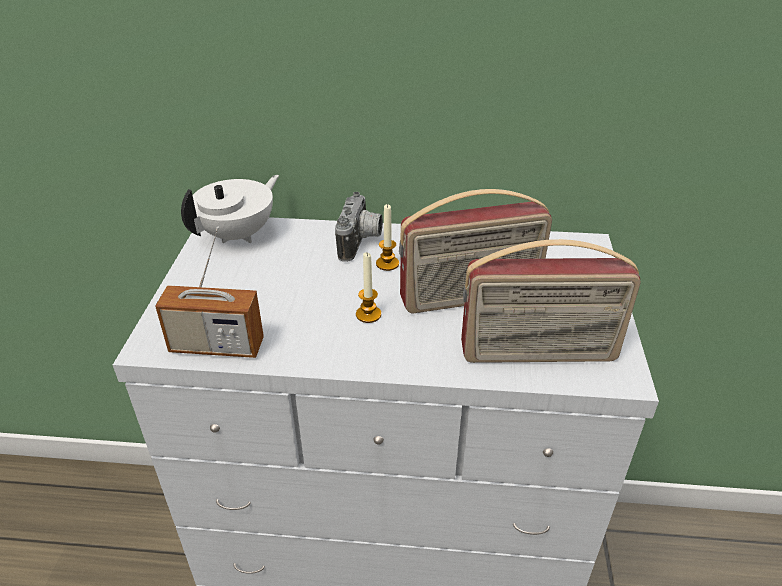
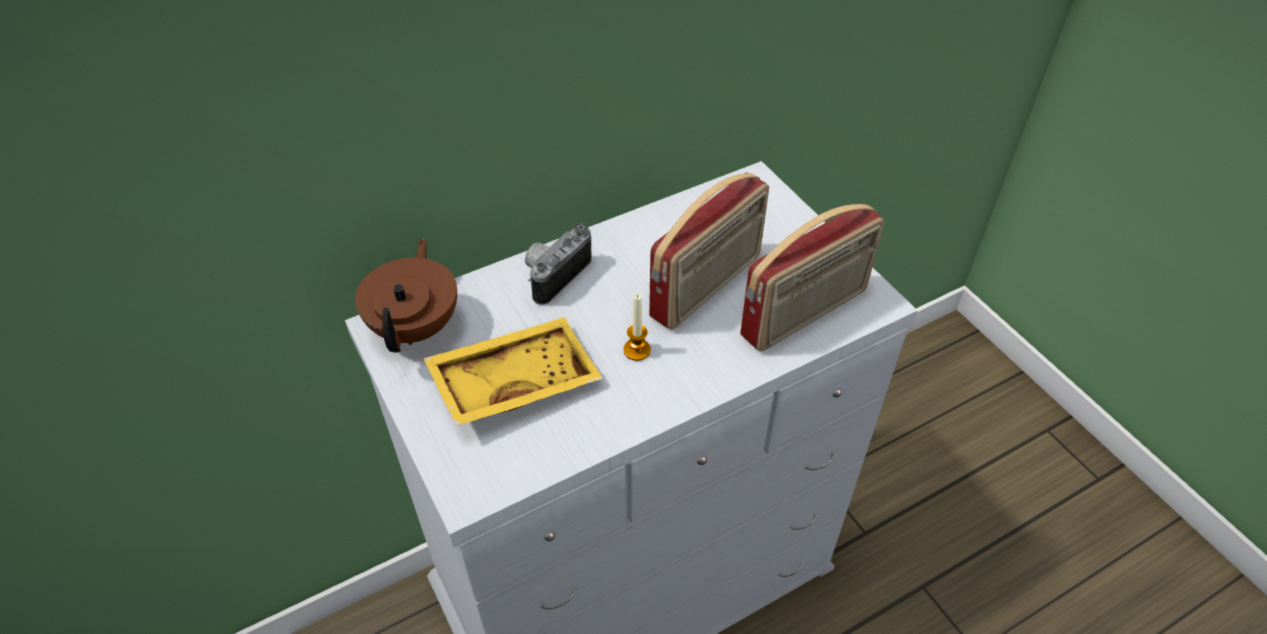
camera: 35 degrees left, 10 degrees up
(217, 346) = (532, 458): radio -> none
(239, 234) = (416, 326): white teapot -> brown teapot
(261, 293) = (514, 380): none -> yellow tray
(361, 243) = (554, 275): camera -> camera turned 120 degrees counterclockwise
(387, 264) = (602, 287): candle -> none

